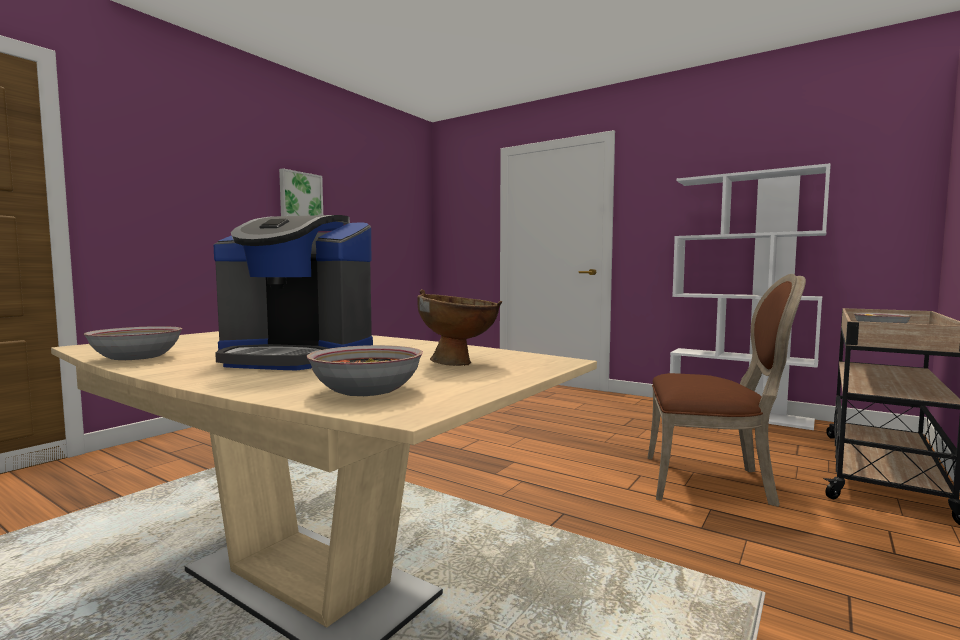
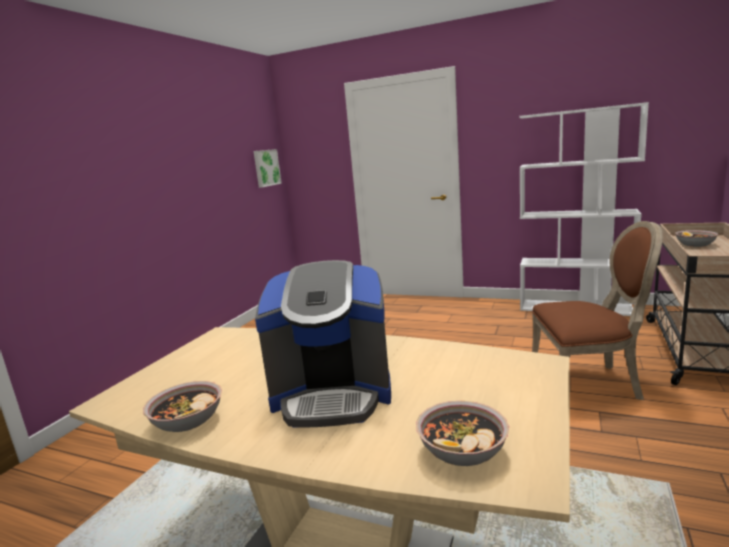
camera: 10 degrees left, 10 degrees up
(300, 196) = (168, 159): picture -> picture (266, 168)
(460, 364) = (476, 383): brown bowl -> none

